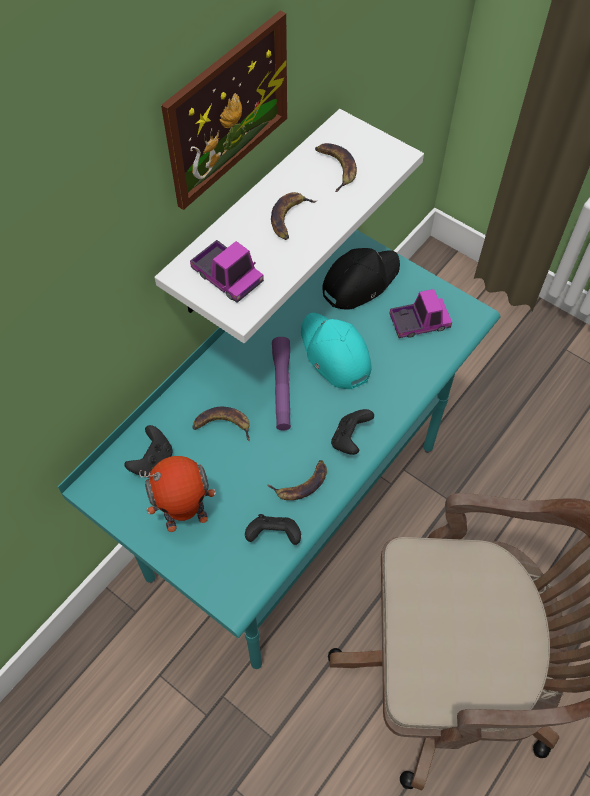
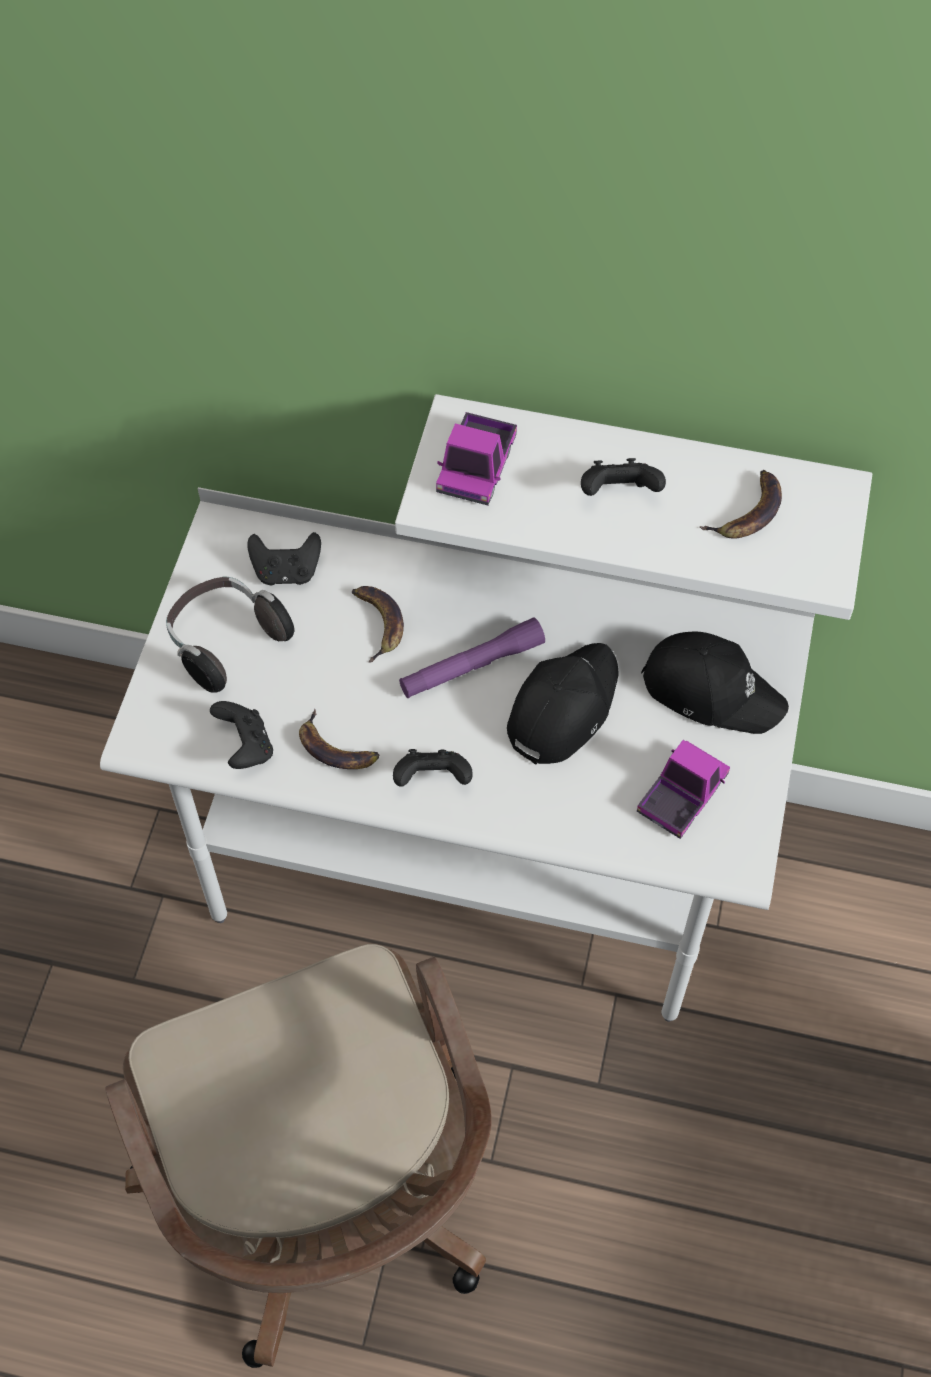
camera: 65 degrees right, 0 degrees up
(186, 518) = (226, 642): toy robot -> headphones
(227, 110) = (623, 302): picture -> none
(289, 218) = (618, 494): banana -> black game controller
(293, 511) = (466, 869): turquoise desk -> white desk
(334, 354) = (562, 707): turquoise cap -> black cap
(419, 323) = (681, 795): toy truck -> toy truck turned 105 degrees counterclockwise

